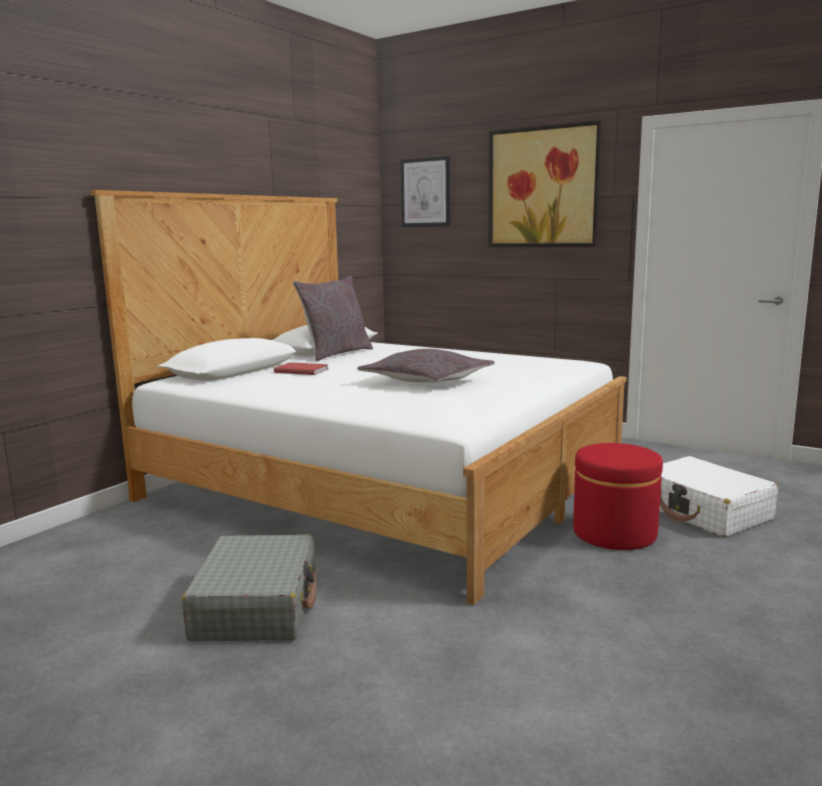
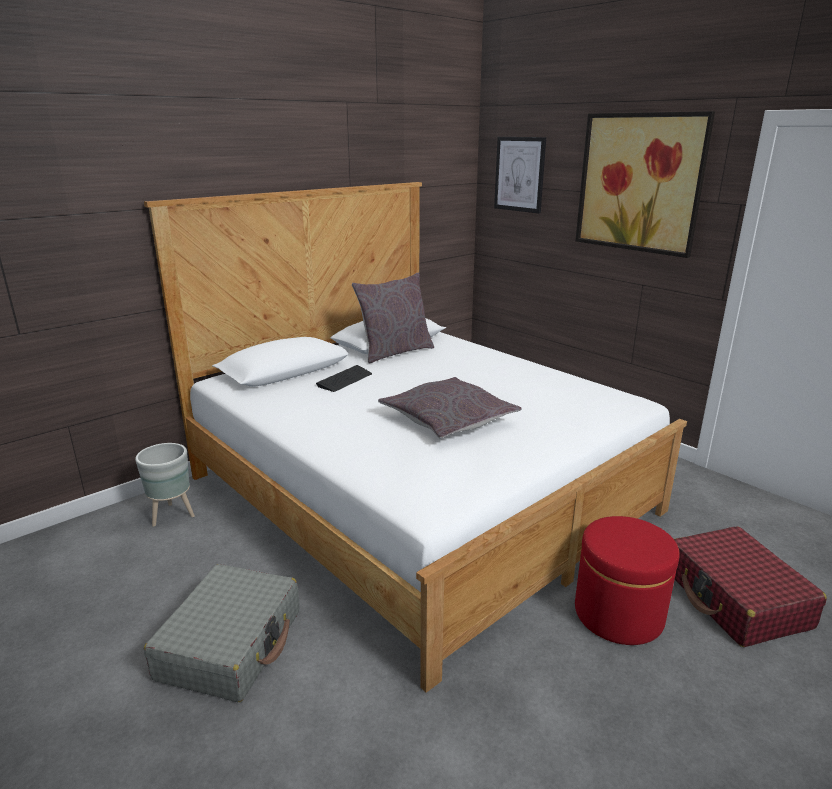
camera: 15 degrees right, 10 degrees up
(126, 529) = (173, 515): none -> grey planter
(302, 370) = (345, 380): red book -> keyboard
(704, 511) = (735, 599): white suitcase -> red suitcase

